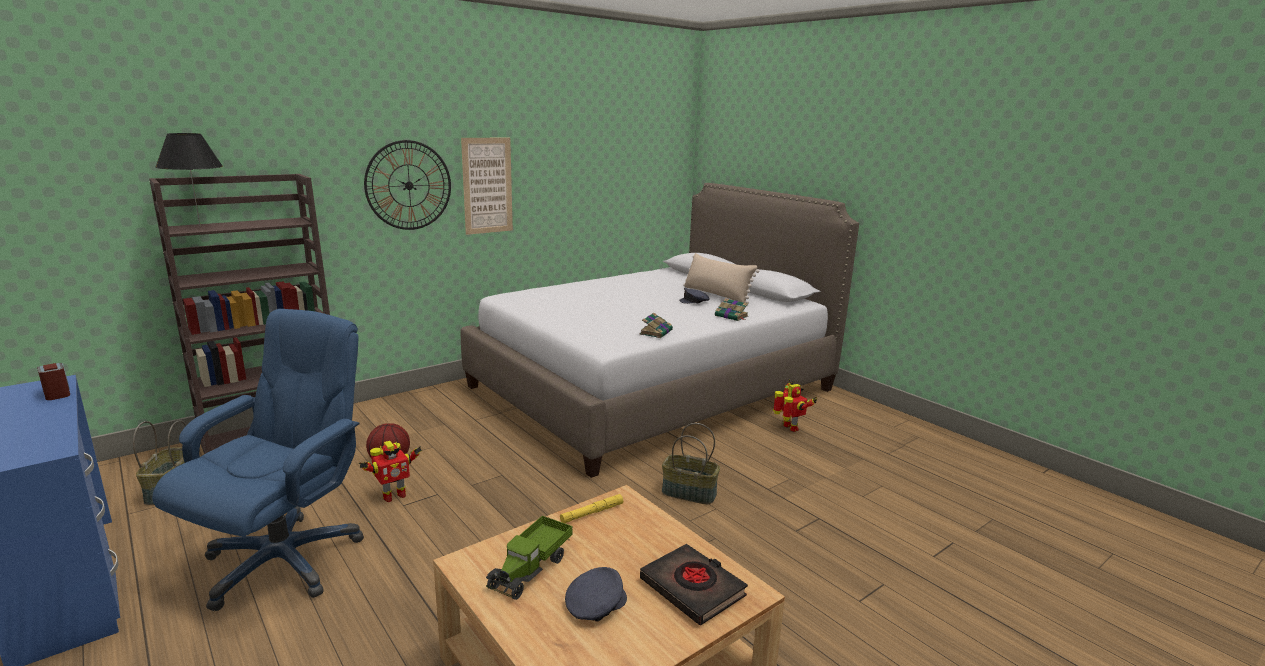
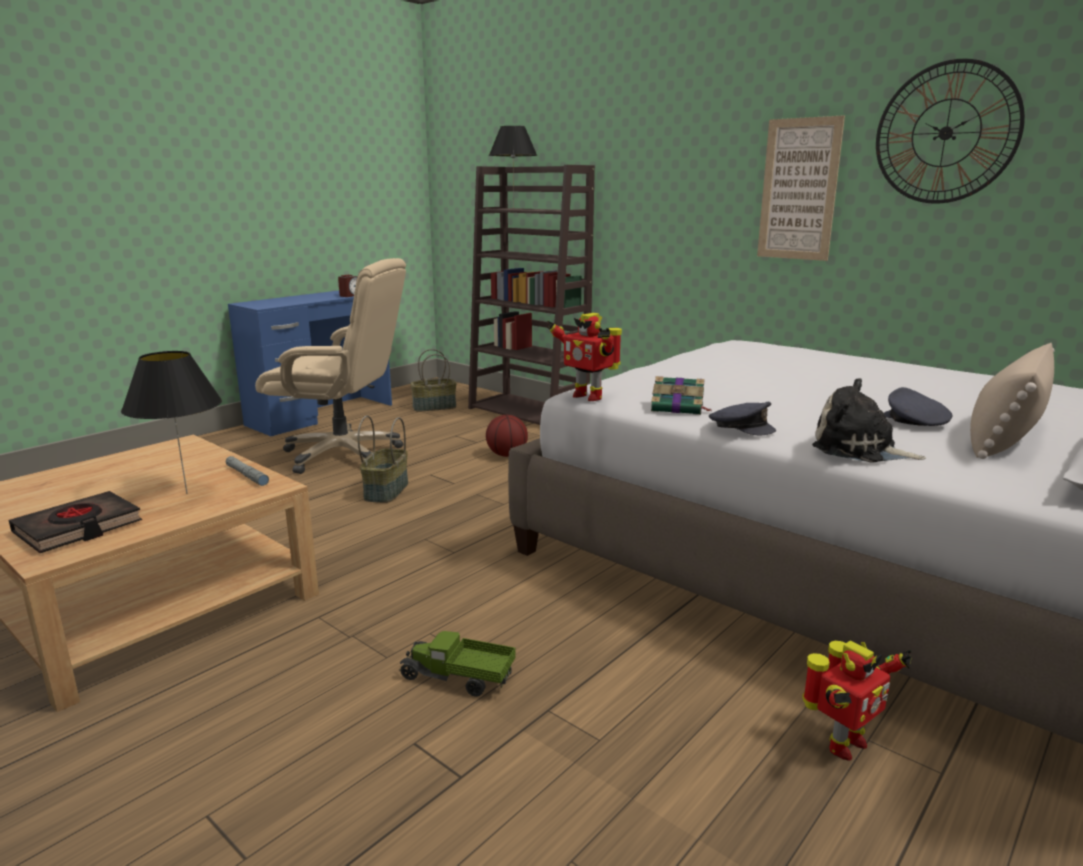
camera: 80 degrees right, 0 degrees up
(283, 560) = (343, 455): blue office chair -> beige office chair
(393, 496) = (445, 468): toy robot -> toy robot (588, 396)
(409, 185) = (698, 184): wall clock -> wall clock (946, 133)
(531, 568) = (159, 463): toy truck -> toy truck (458, 678)
(592, 513) = (247, 475): yellow flashlight -> grey flashlight
(595, 604) = (87, 490): grey cap -> grey cap (741, 427)
(625, 540) = (187, 493): none -> black table lamp
(688, 493) = (503, 627): basket -> basket (385, 491)
(732, 316) = (859, 449): book -> plush toy

